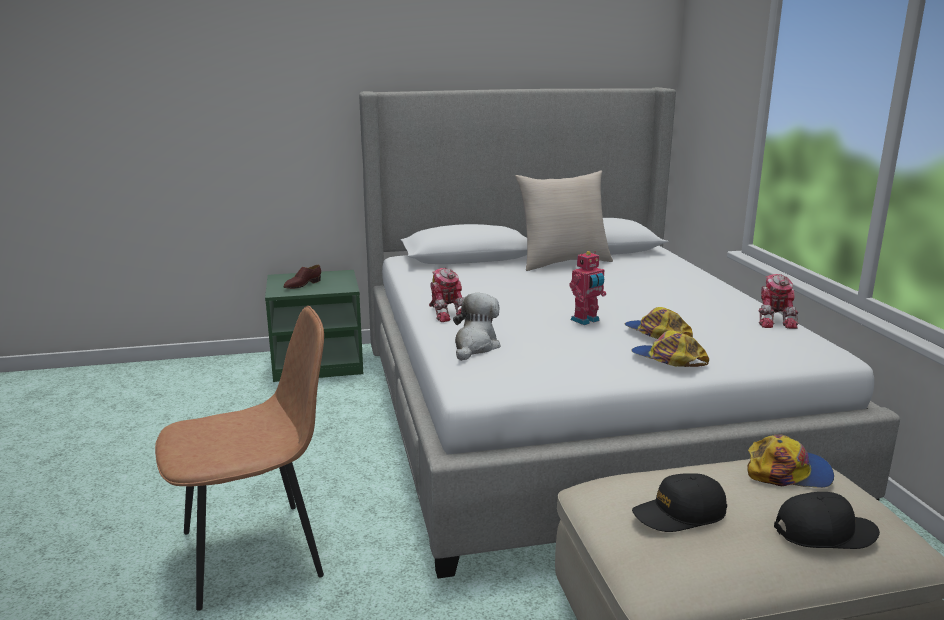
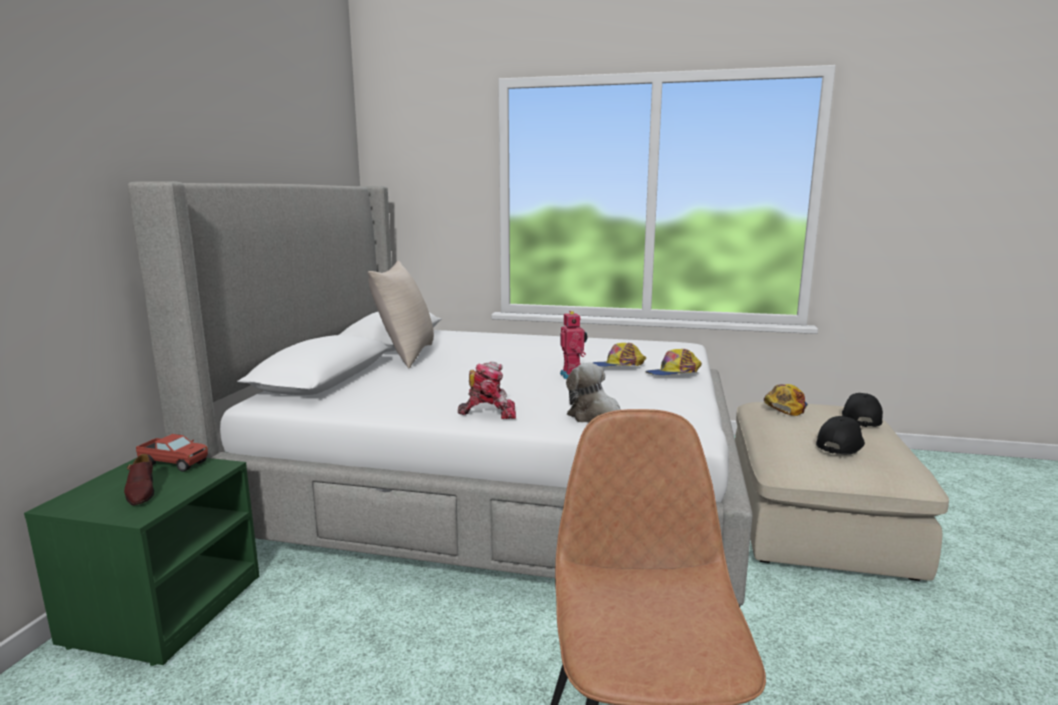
camera: 65 degrees left, 5 degrees down
(342, 279) = (174, 464): none -> toy truck
(679, 514) = (840, 444): black cap -> black cap turned 150 degrees counterclockwise
(774, 320) = (618, 340): toy robot -> none

